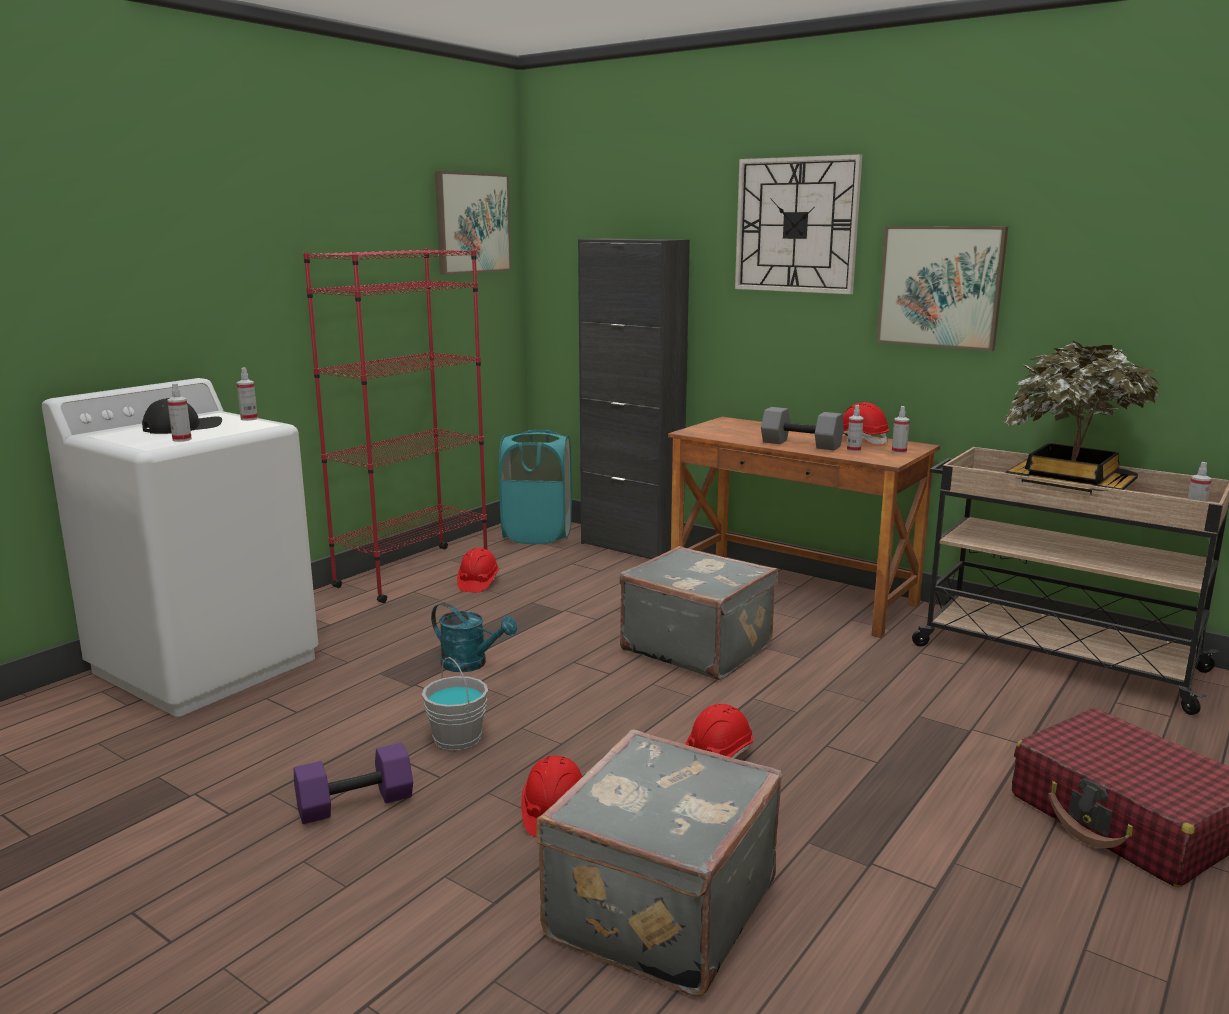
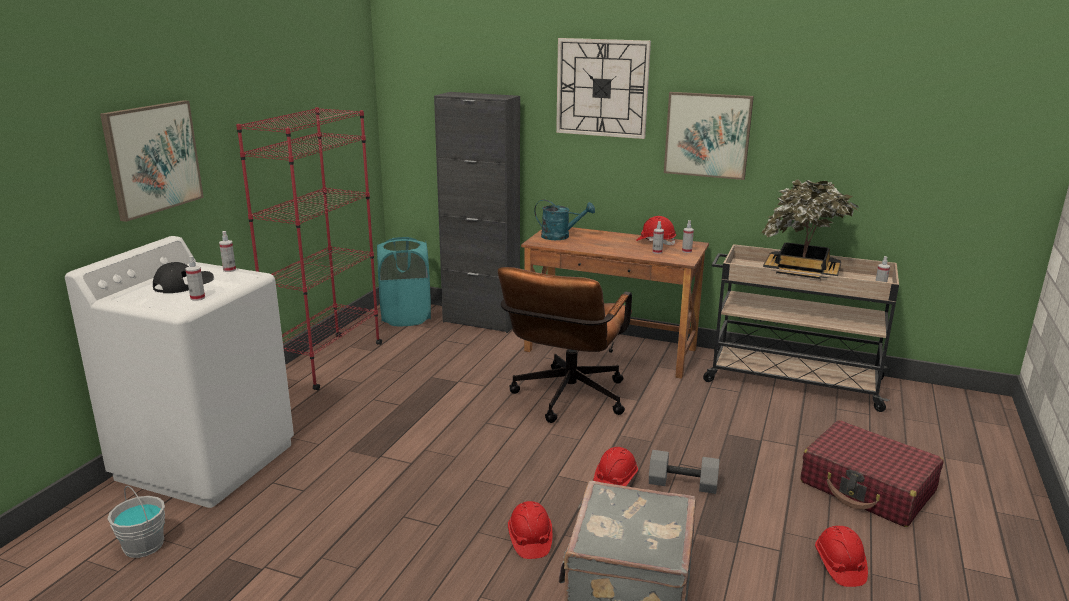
camera: 15 degrees left, 5 degrees up
(356, 802) = (389, 554): purple dumbbell -> none
(456, 738) = (434, 494): grey bucket -> grey bucket (143, 546)
(471, 664) = (413, 434): turquoise watering can -> turquoise watering can (561, 236)
(472, 223) = (343, 81): picture -> picture (152, 158)
(478, 583) = (382, 365): red hard hat -> red hard hat (839, 566)
(697, 647) = (566, 400): grey suitcase -> brown office chair
(800, 444) = (619, 249): grey dumbbell -> grey dumbbell (681, 484)

